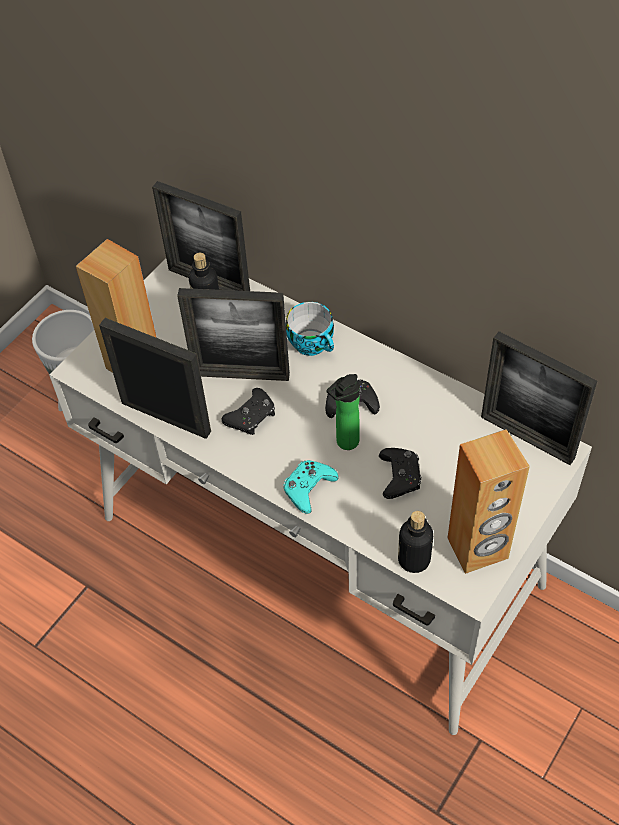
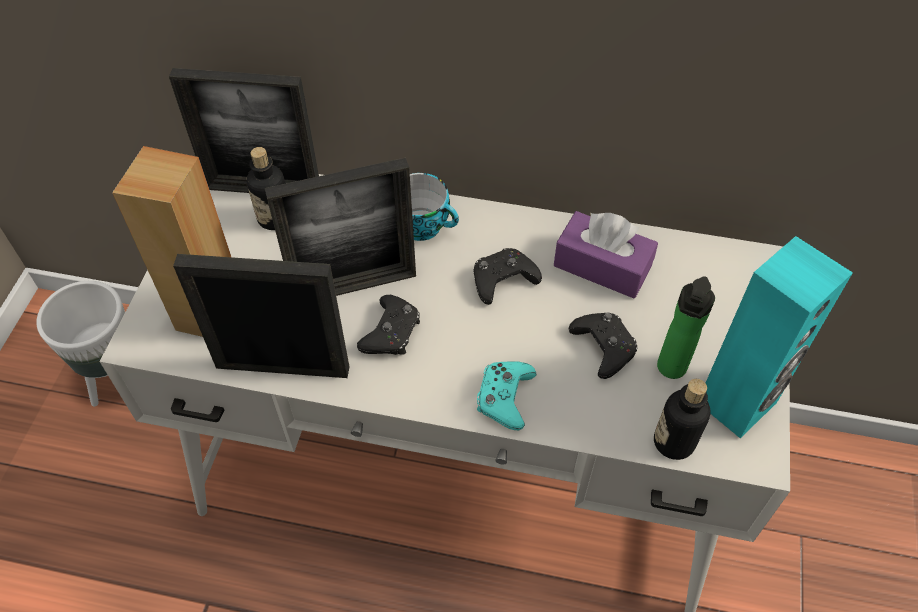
camera: 25 degrees left, 0 degrees up
(345, 443) = (520, 329): bottle -> bottle (670, 370)
(432, 416) = (602, 266): none -> purple tissue box
(478, 549) = (737, 403): brown speaker -> turquoise speaker
(527, 437) = (717, 258): picture frame -> none

